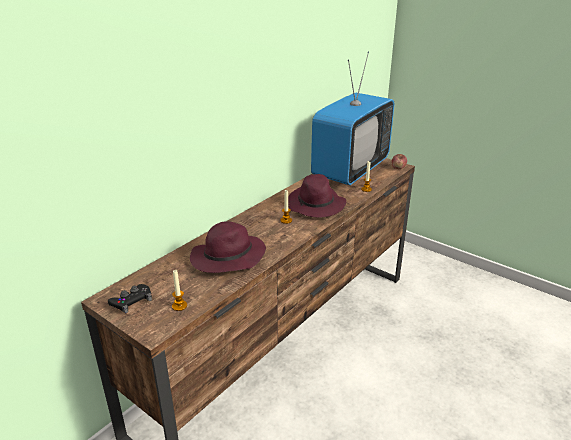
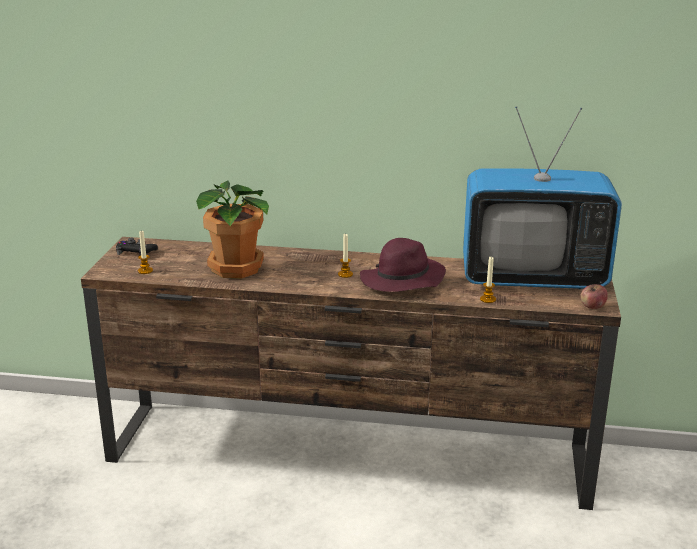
camera: 60 degrees right, 5 degrees down
(227, 258) = (238, 268): purple hat -> potted plant

